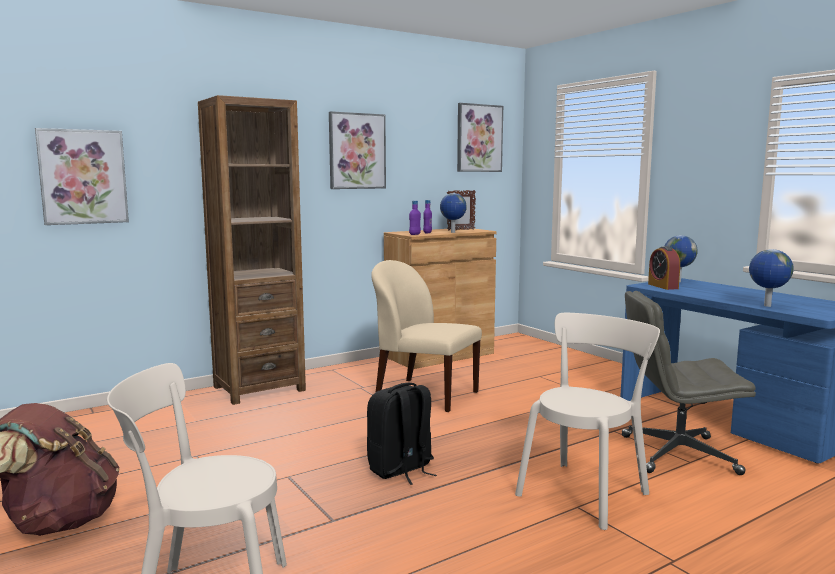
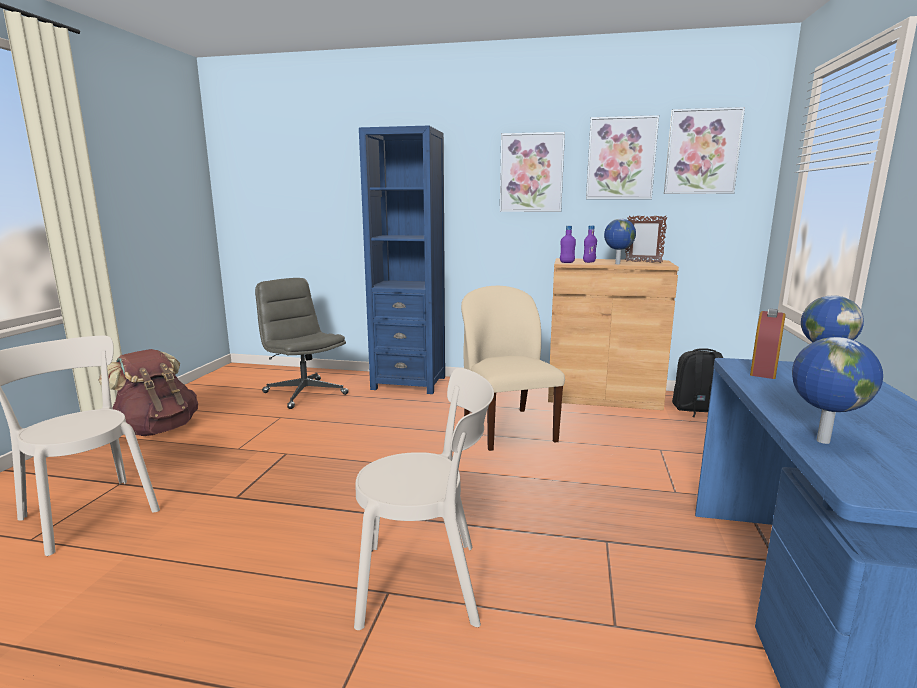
camera: 45 degrees right, 5 degrees up
(83, 177) = (301, 199): picture -> picture (621, 158)
(259, 388) = (409, 383): brown bookcase -> blue bookcase
(401, 470) = (349, 483): black backpack -> black backpack (696, 410)
(677, 455) = (618, 608): grey office chair -> grey office chair (304, 393)

